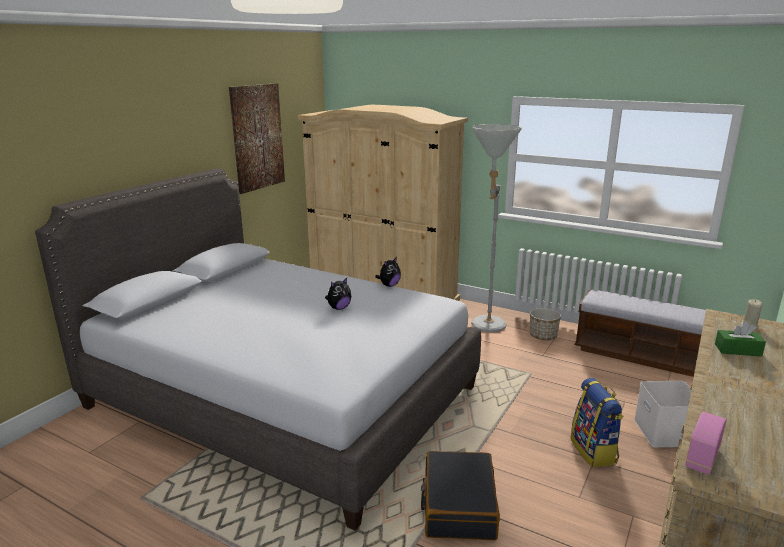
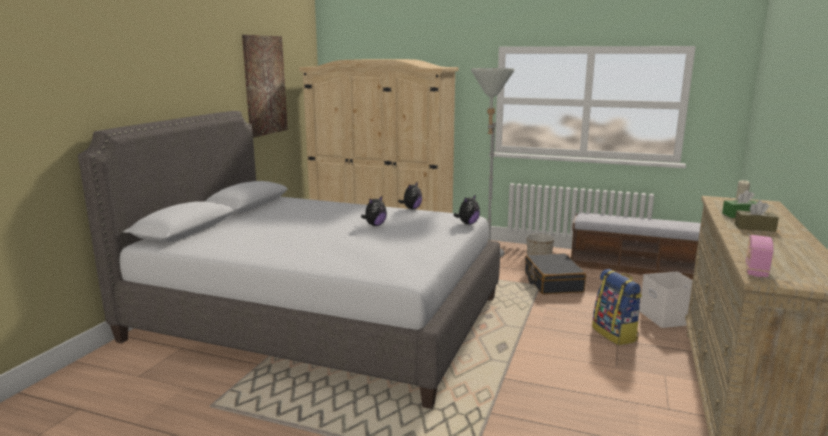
camera: 10 degrees left, 5 degrees down
(439, 312) = (467, 223): none -> plush toy
(458, 505) = (516, 382): black suitcase -> black suitcase (552, 282)
(743, 375) = (754, 227): none -> brown tissue box

